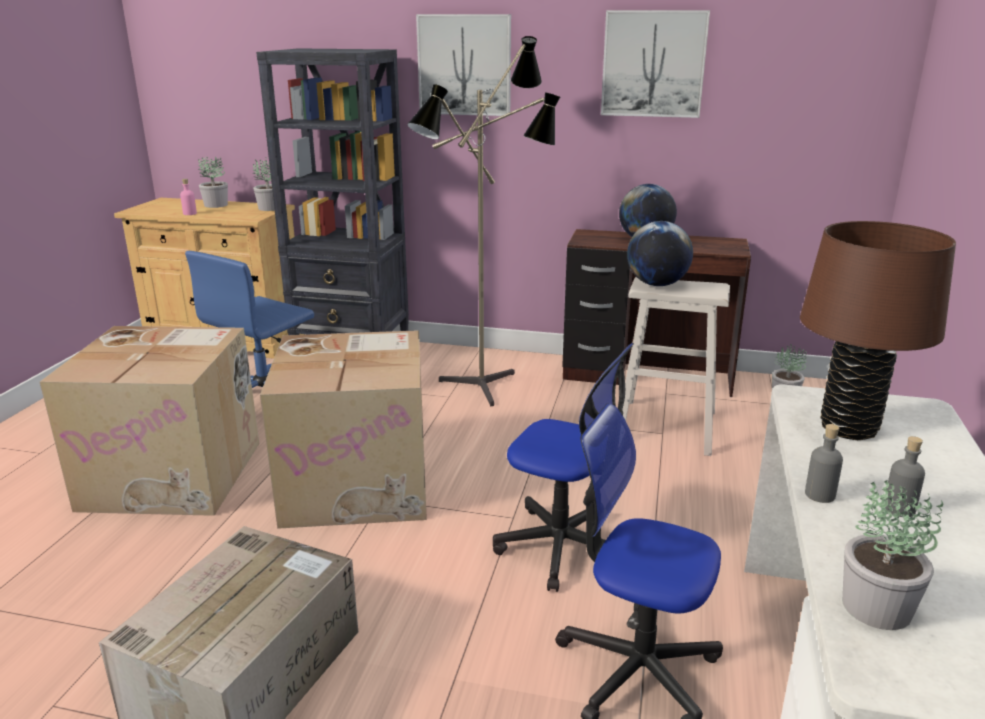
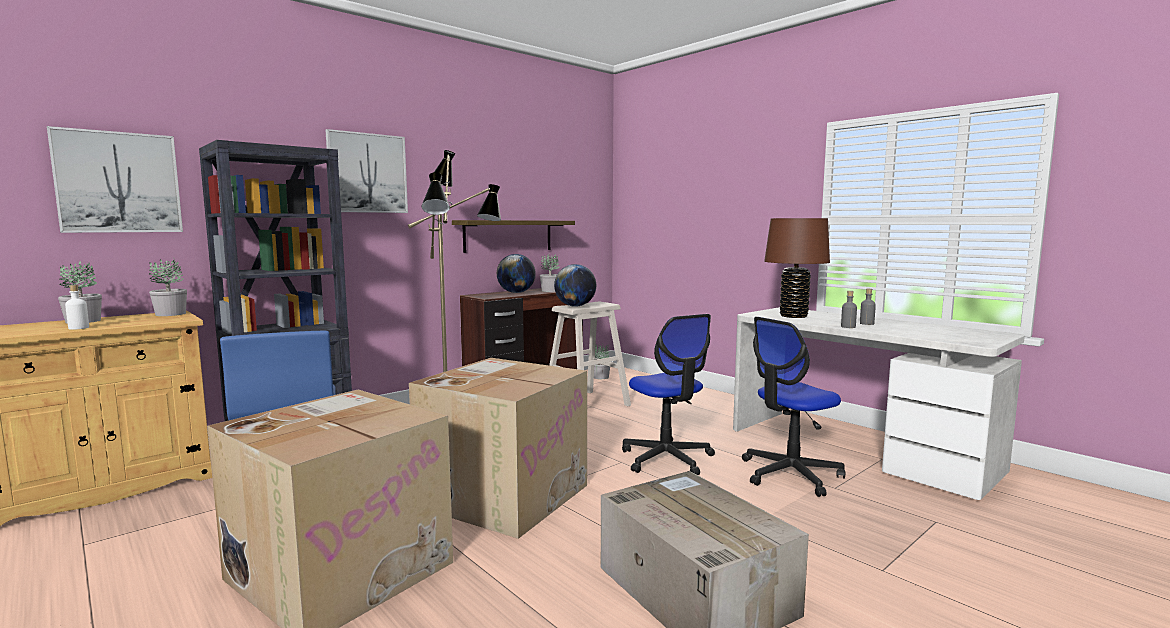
camera: 55 degrees left, 15 degrees down
(190, 213) = (79, 328): pink bottle -> white bottle
(562, 546) = (667, 459): office chair -> office chair turned 90 degrees clockwise
(653, 64) = (495, 178): picture -> picture (118, 182)
(667, 152) = (508, 235): none -> shelf
(877, 608) = (937, 336): potted plant -> potted plant (550, 291)

